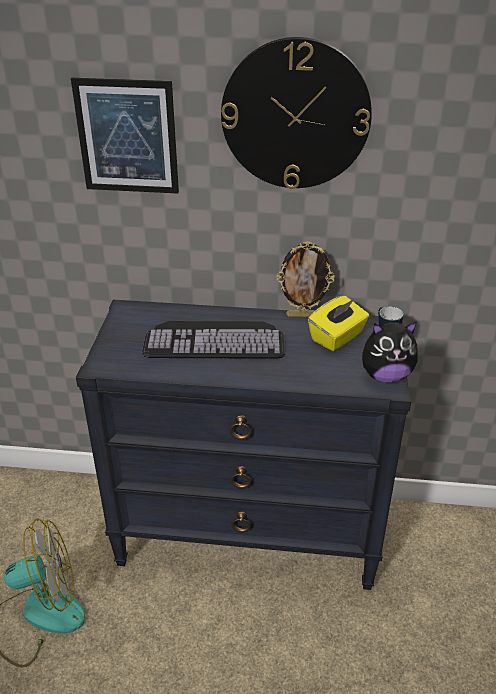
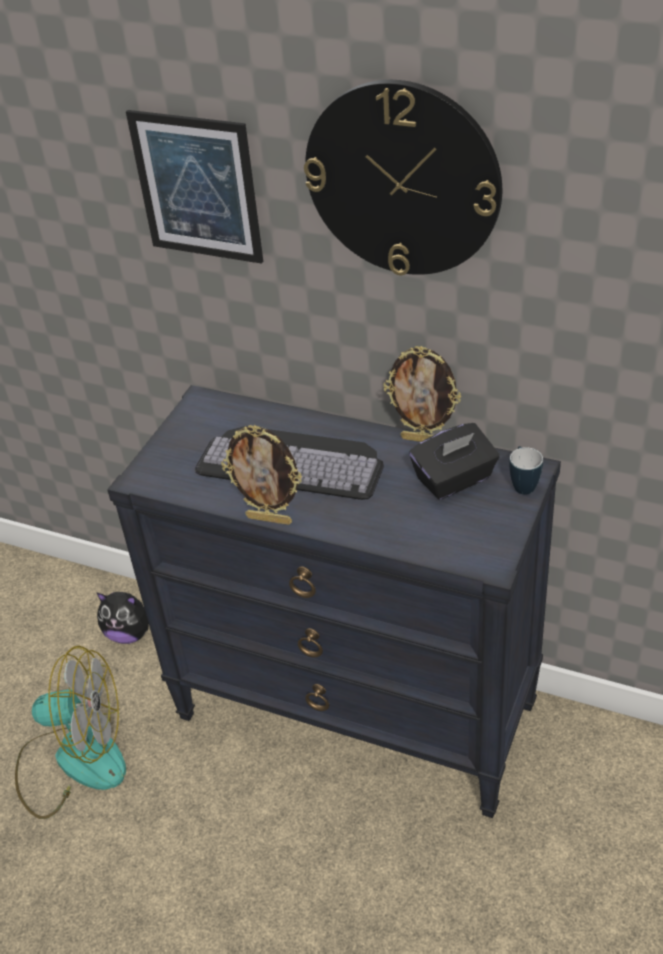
camera: 20 degrees right, 5 degrees up
(215, 380) = (270, 519): none -> picture frame
(337, 337) = (454, 480): yellow tissue box -> black tissue box
(385, 375) = (493, 546): plush toy -> plush toy (129, 634)

